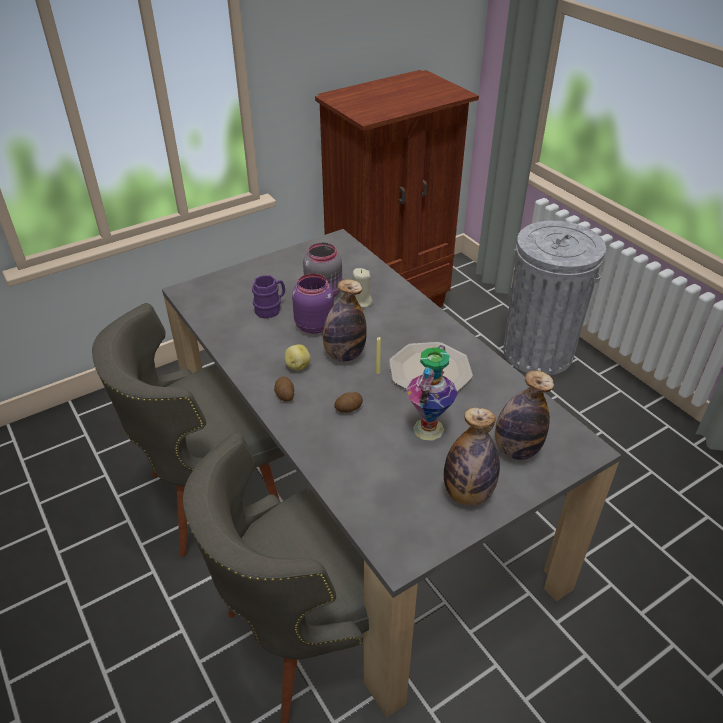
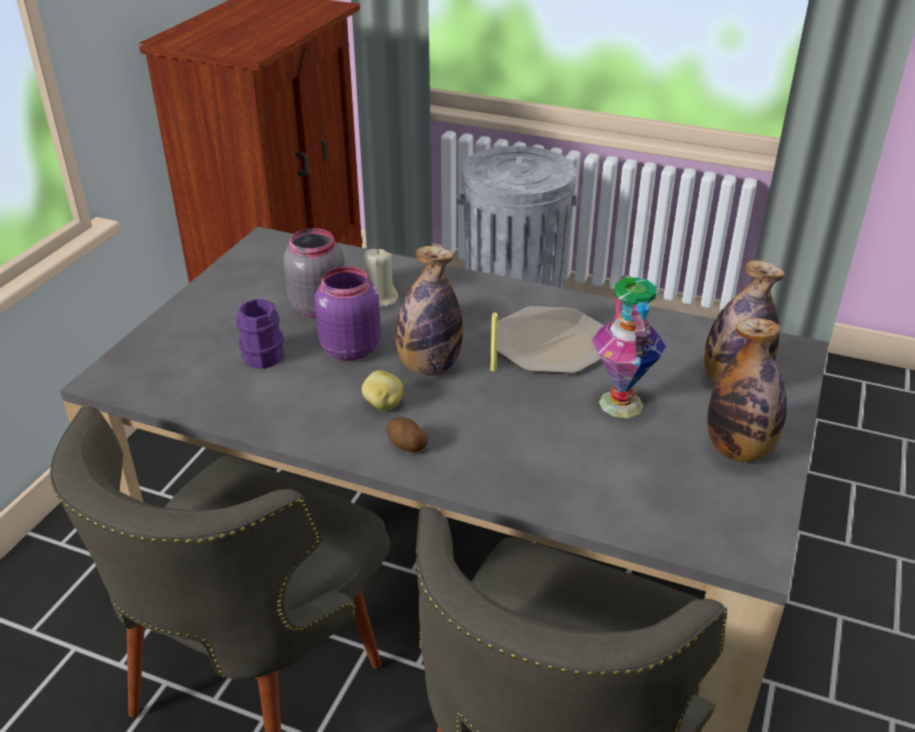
camera: 35 degrees left, 5 degrees down
(349, 409) = (506, 424): potato -> none

